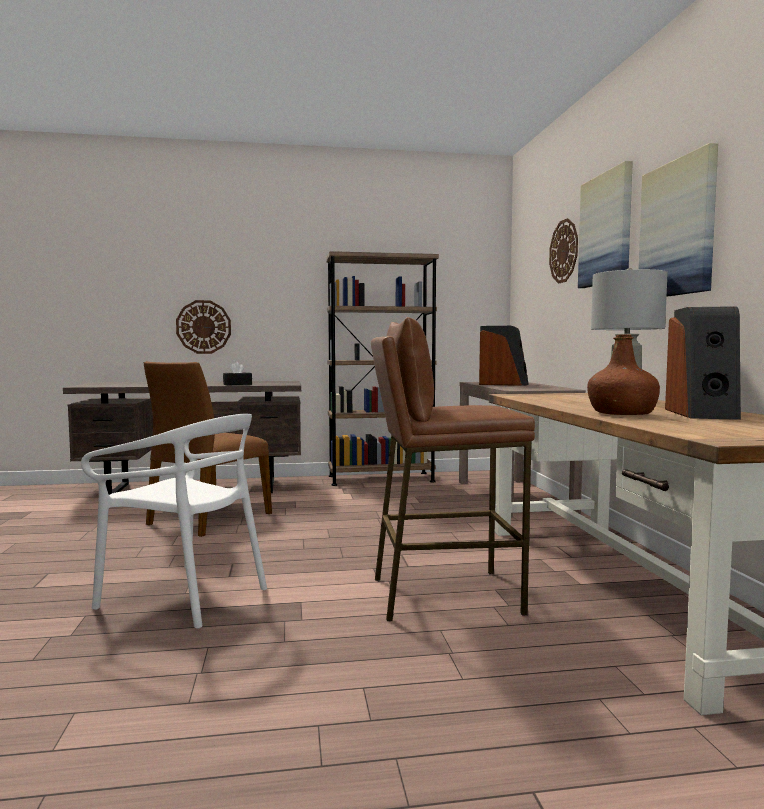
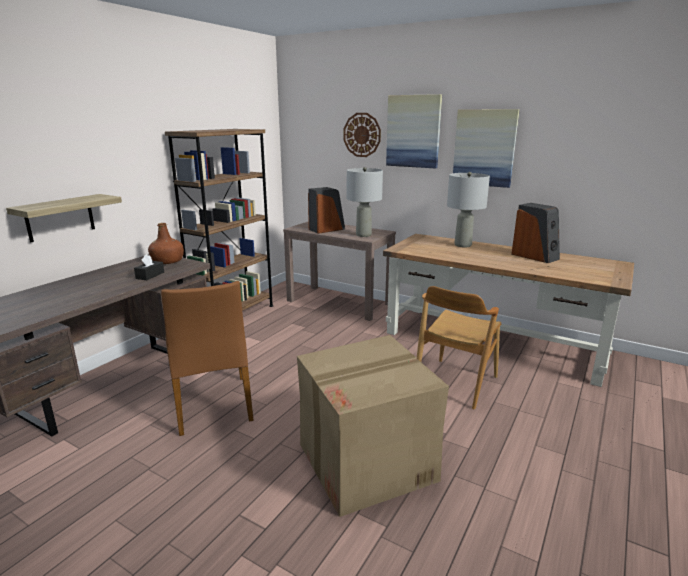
camera: 50 degrees left, 15 degrees up
(185, 596) = (367, 461): white chair -> cardboard box
(203, 327) = (60, 217): wall clock -> shelf
(444, 594) = (455, 383): brown stool -> brown chair
(526, 388) = (364, 235): none -> grey table lamp
(622, 414) = (520, 265): brown bottle -> brown bottle (167, 261)

